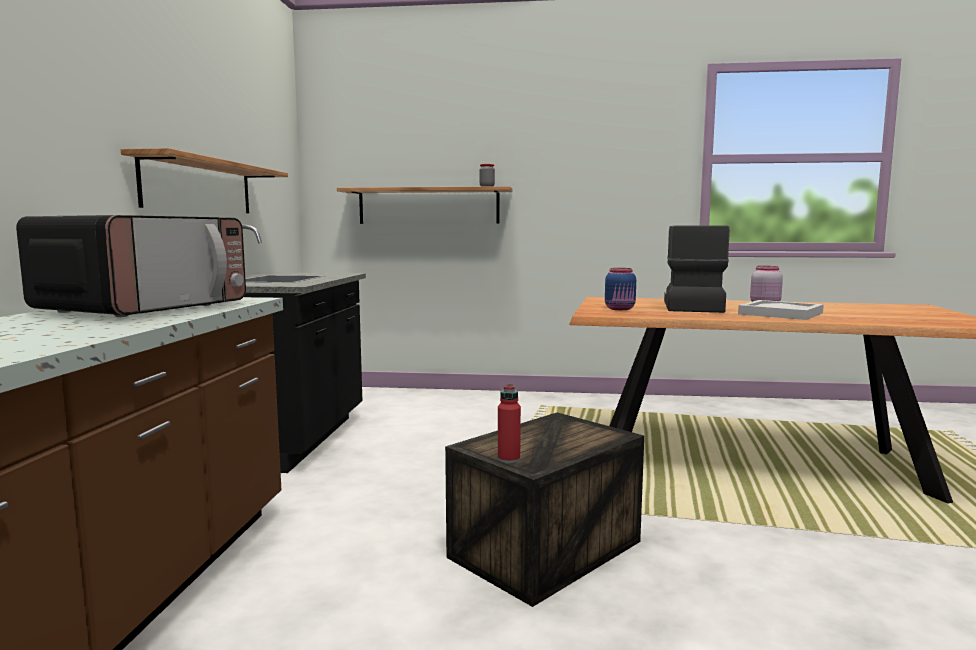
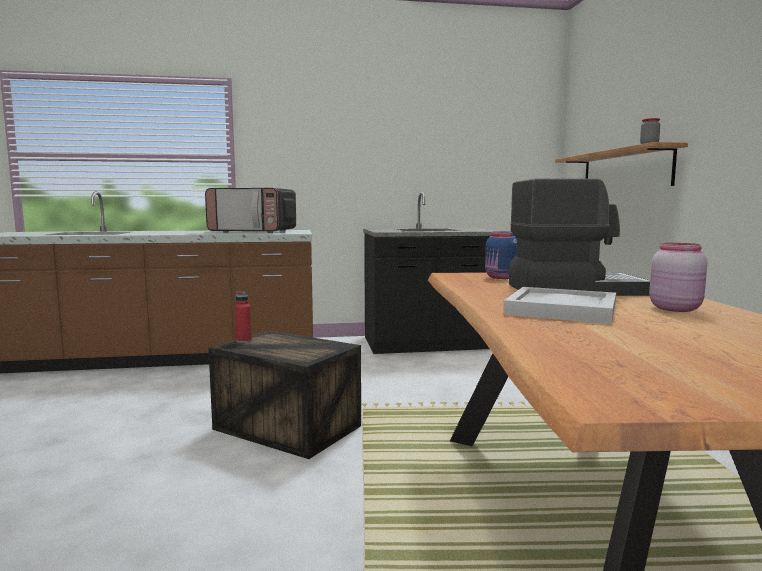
camera: 75 degrees right, 0 degrees up
(199, 187) = (408, 169): shelf -> none

